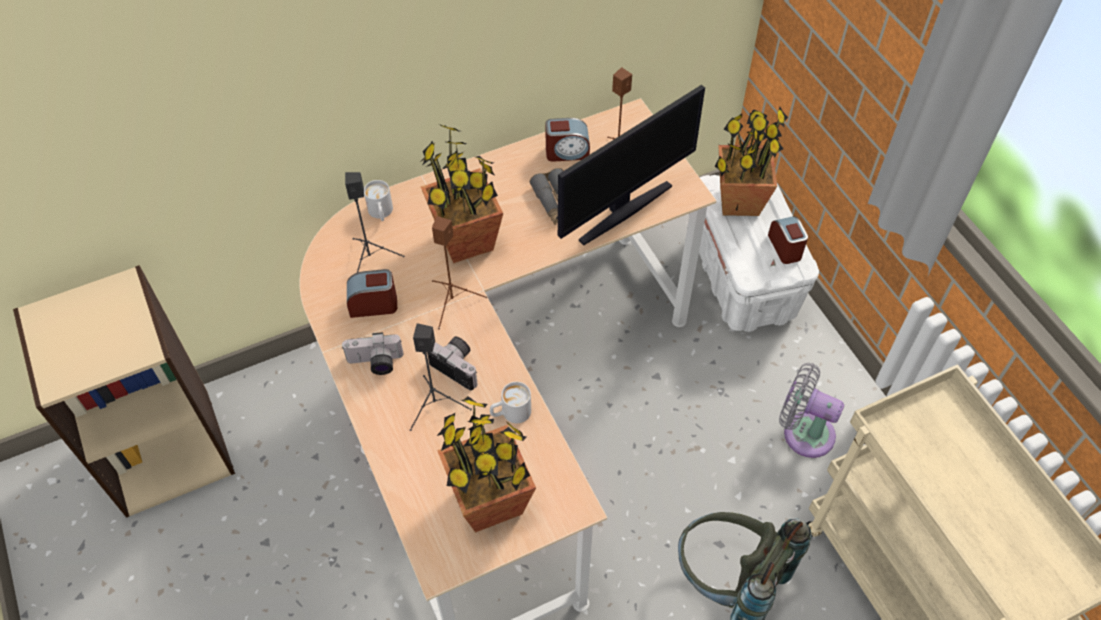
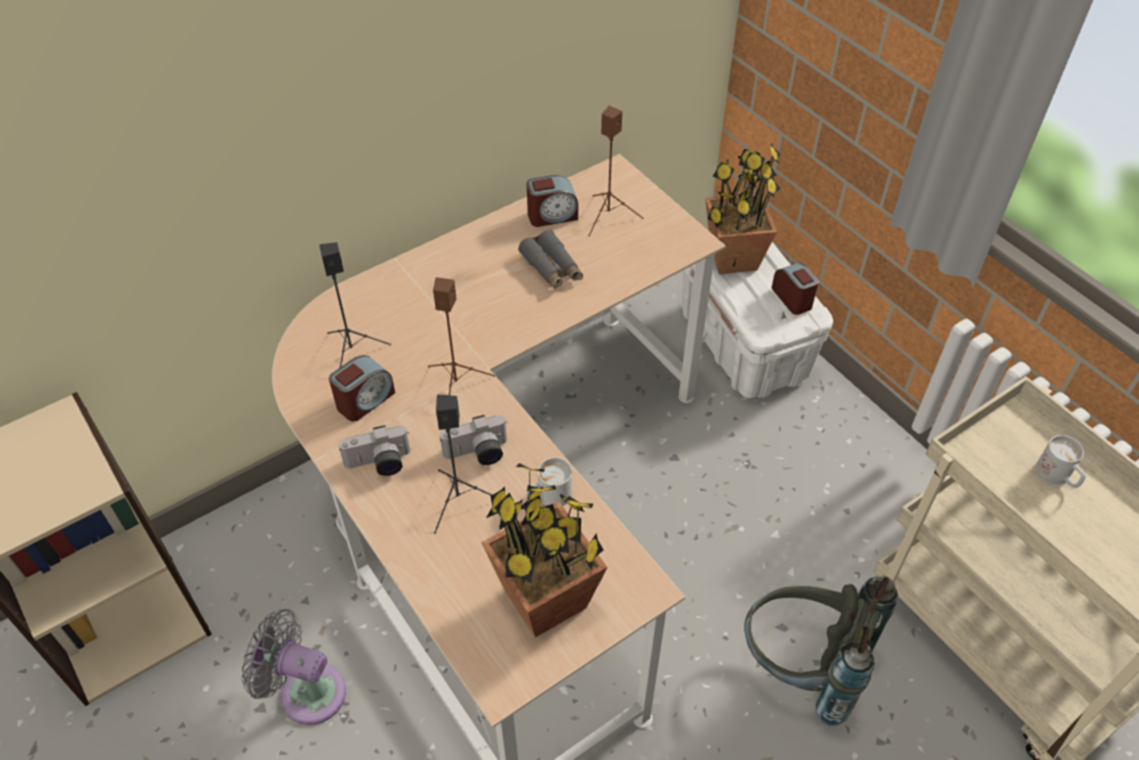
camera: 10 degrees left, 5 degrees down
(373, 304) = (365, 400): alarm clock -> alarm clock turned 150 degrees clockwise
(381, 213) = (355, 302): white mug -> white mug (1057, 476)
(458, 366) = (477, 454): camera -> camera turned 135 degrees clockwise
(467, 240) = (459, 319): potted plant -> none
(623, 210) = (627, 267): monitor -> none
(803, 432) = (844, 493): grey fan -> grey fan (306, 691)

